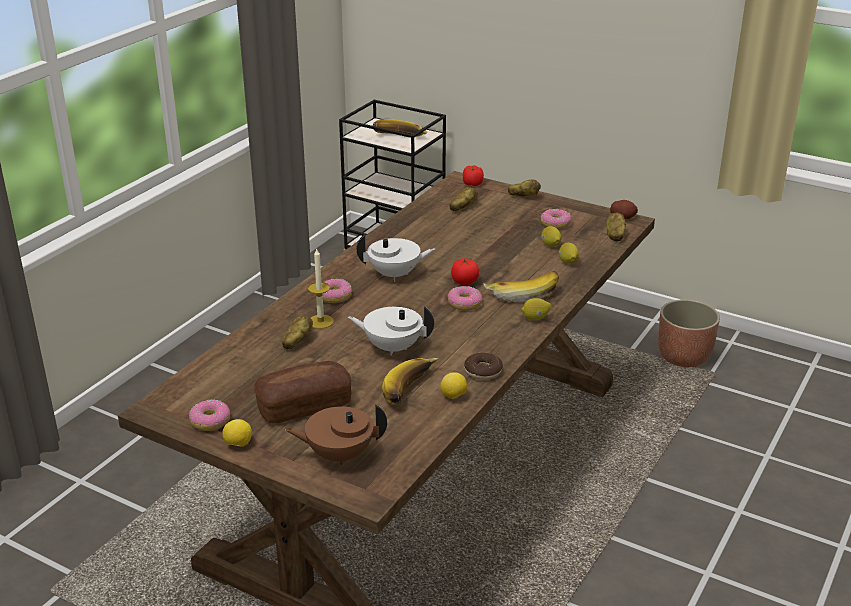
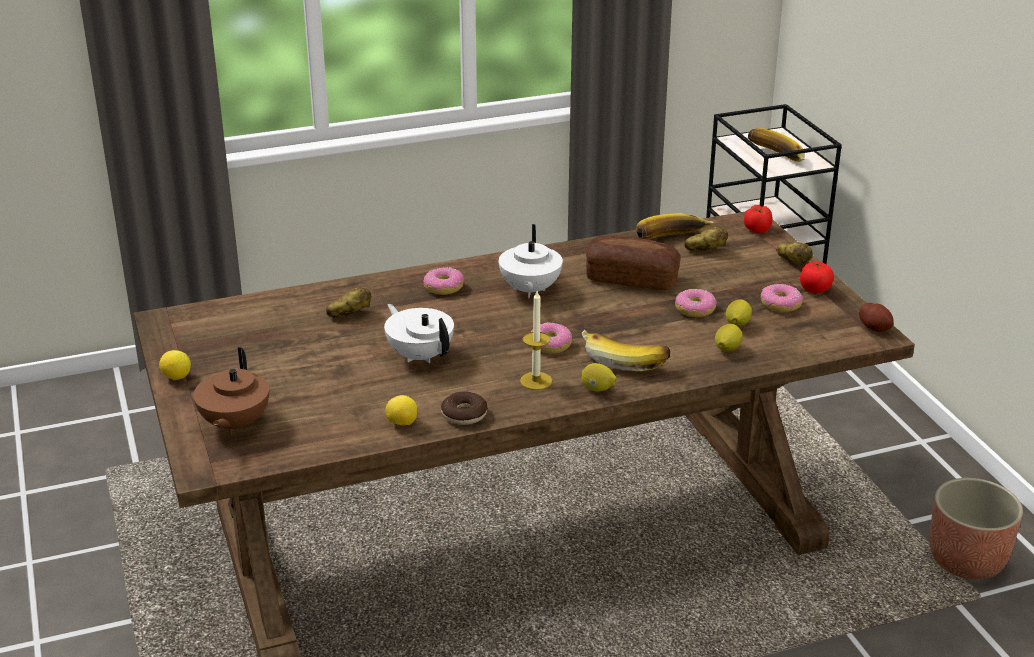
camera: 40 degrees right, 0 degrees up
(210, 421) = (185, 349): donut -> donut (695, 310)
(304, 406) = (270, 371): bread -> bread (631, 279)
(320, 321) = (396, 305): candle -> candle (536, 381)
(339, 454) = (234, 424): brown teapot -> brown teapot turned 120 degrees counterclockwise
(395, 275) = (529, 290): white teapot -> white teapot turned 60 degrees clockwise
(412, 391) = (375, 402): banana -> banana (672, 240)
(464, 282) = (585, 324): tomato -> tomato (815, 290)
(614, 235) = (830, 343): potato -> none

